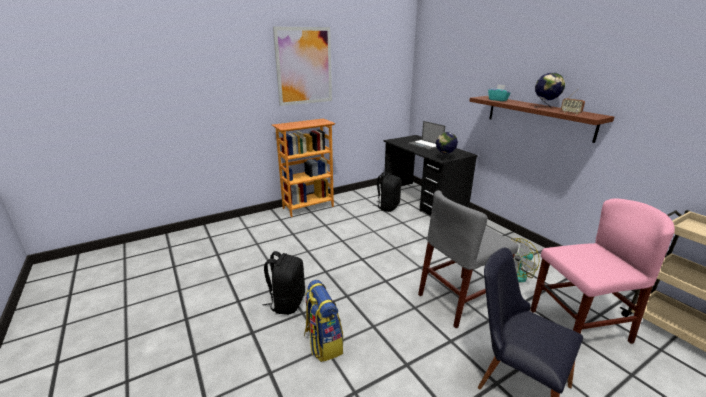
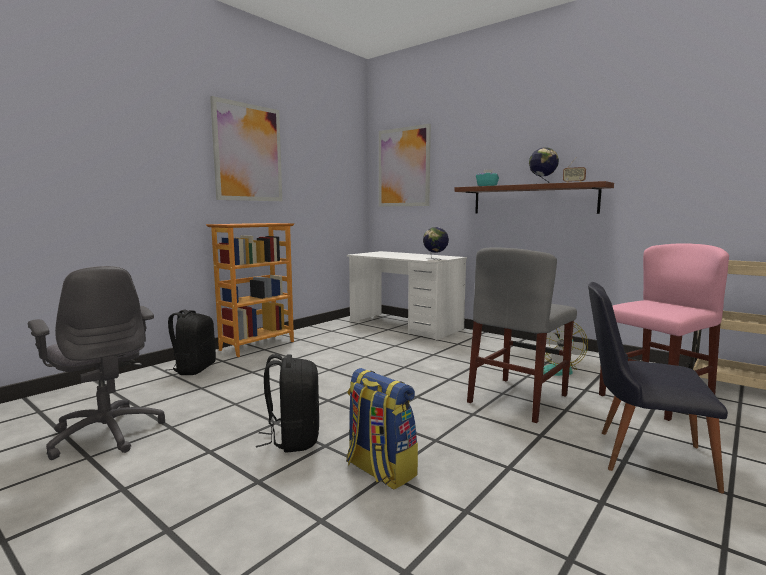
camera: 20 degrees left, 15 degrees down
(194, 273) = (107, 433): none -> grey office chair
(388, 207) = (366, 335): black backpack -> black backpack (194, 369)
(423, 200) = (405, 326): black desk -> white desk
(425, 145) = (401, 255): laptop -> none
(439, 67) = (404, 167): none -> picture

